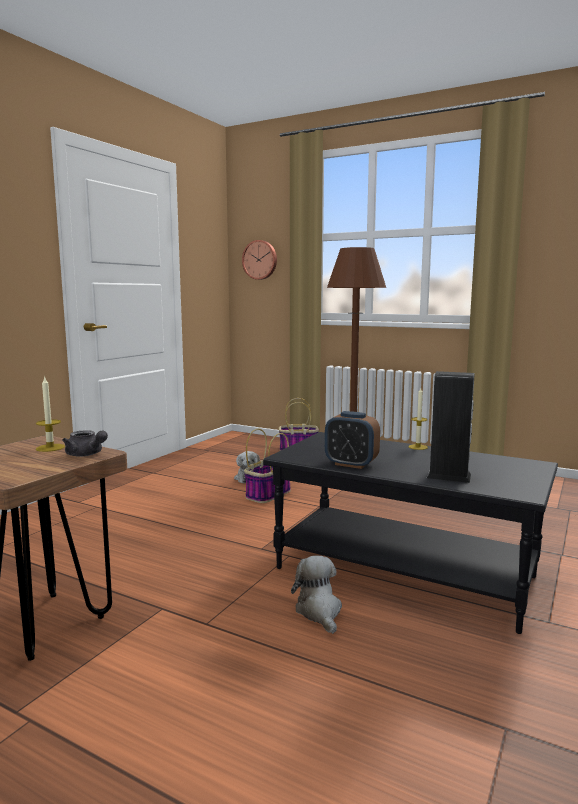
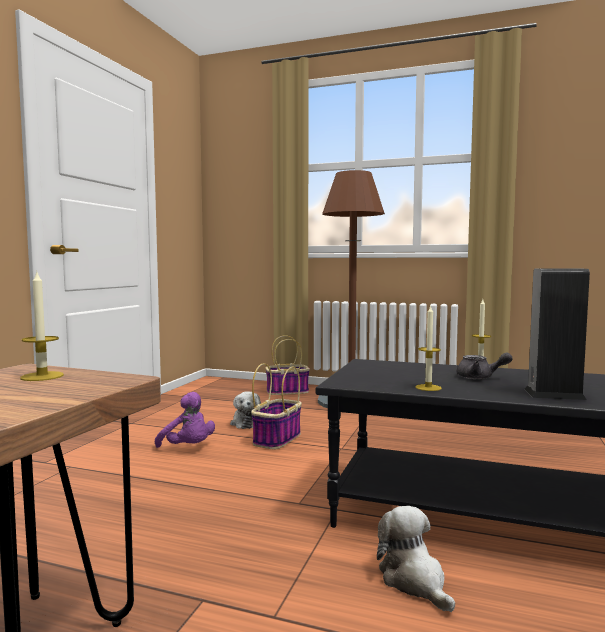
camera: 10 degrees left, 5 degrees down
(86, 454) = (103, 382): grey teapot -> grey teapot (480, 378)
(191, 497) = (188, 448): none -> purple plush toy
(260, 260) = (238, 192): wall clock -> none
(351, 464) = (428, 387): alarm clock -> candle

